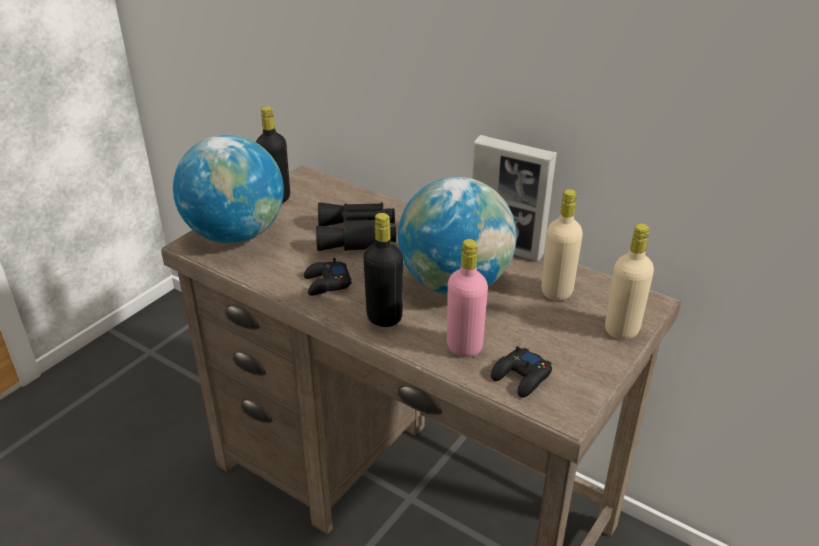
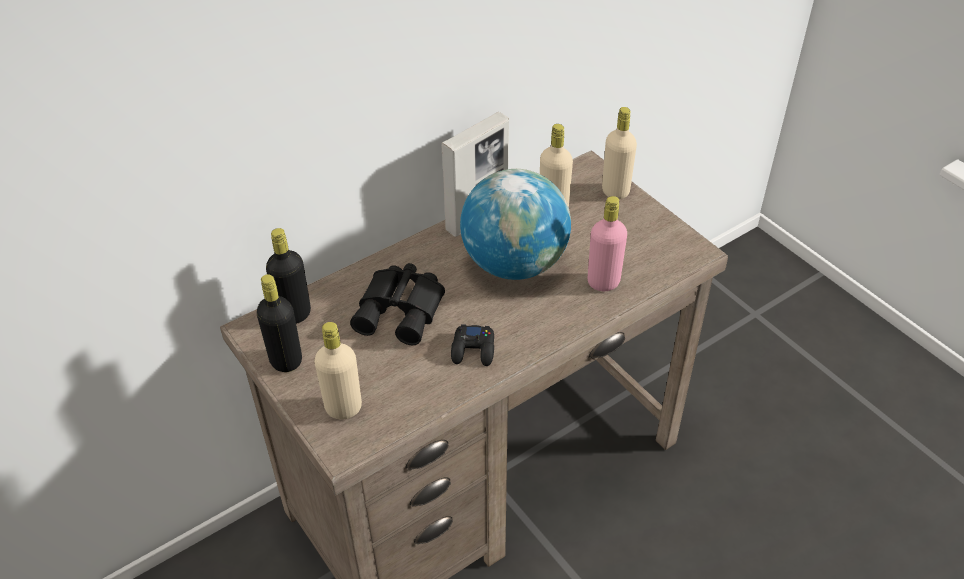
camera: 70 degrees left, 10 degrees up
(235, 234) = (343, 408): globe -> beige bottle
(384, 318) = (544, 321): black bottle -> black bottle (294, 314)
(521, 377) = (651, 261): black game controller -> none

